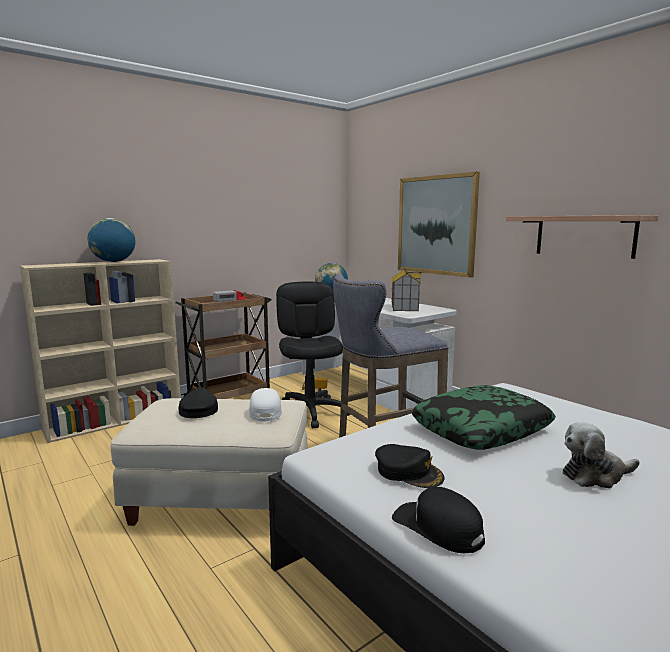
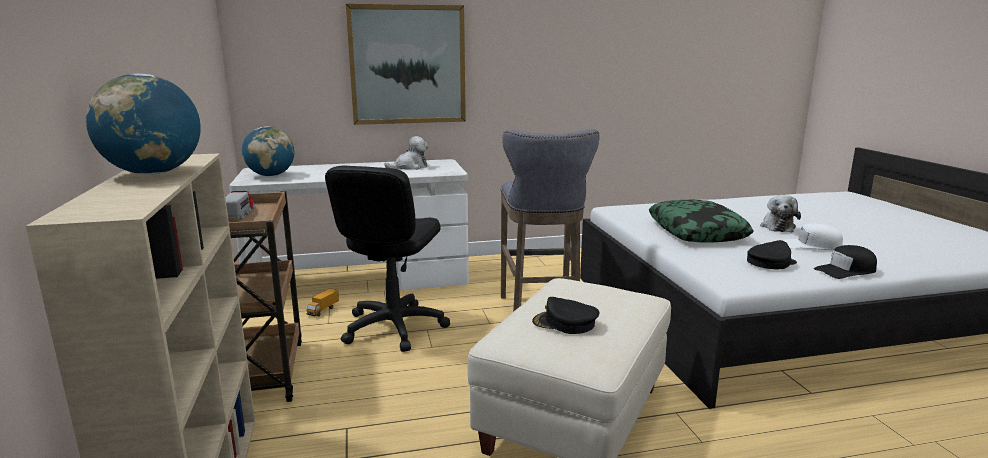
camera: 65 degrees left, 5 degrees up
(265, 411) = (592, 293): white cap -> white cap (812, 246)
(310, 412) = (393, 327): black office chair -> black office chair turned 90 degrees counterclockwise
(404, 307) = (410, 167): toy house -> plush toy
(584, 236) = (573, 72): shelf -> none

